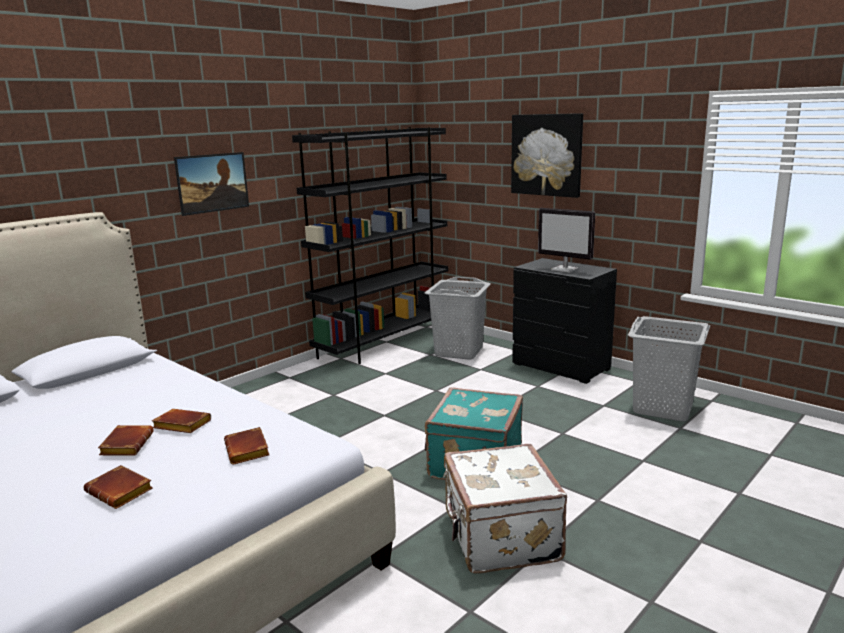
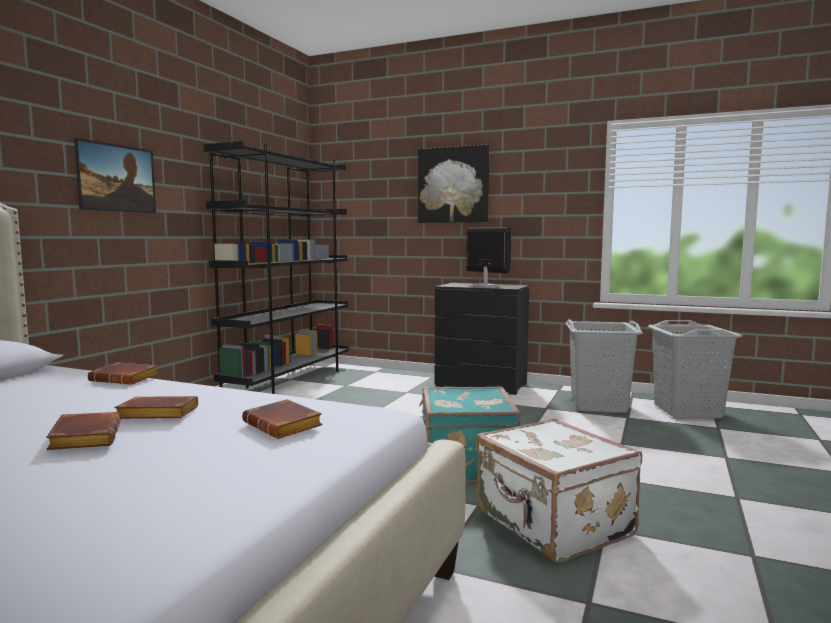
camera: 20 degrees left, 10 degrees down
(122, 492) = (123, 483): brown book -> brown book (126, 379)
(459, 351) = (373, 381): grey laundry basket -> grey laundry basket (688, 411)
(565, 269) = (485, 286): monitor -> monitor turned 150 degrees counterclockwise

